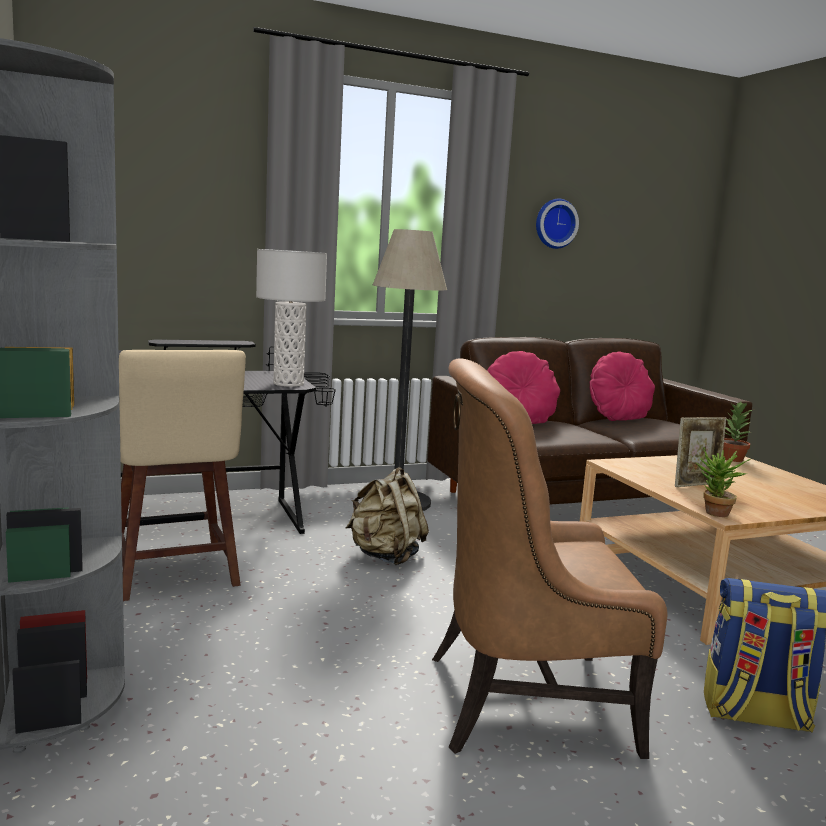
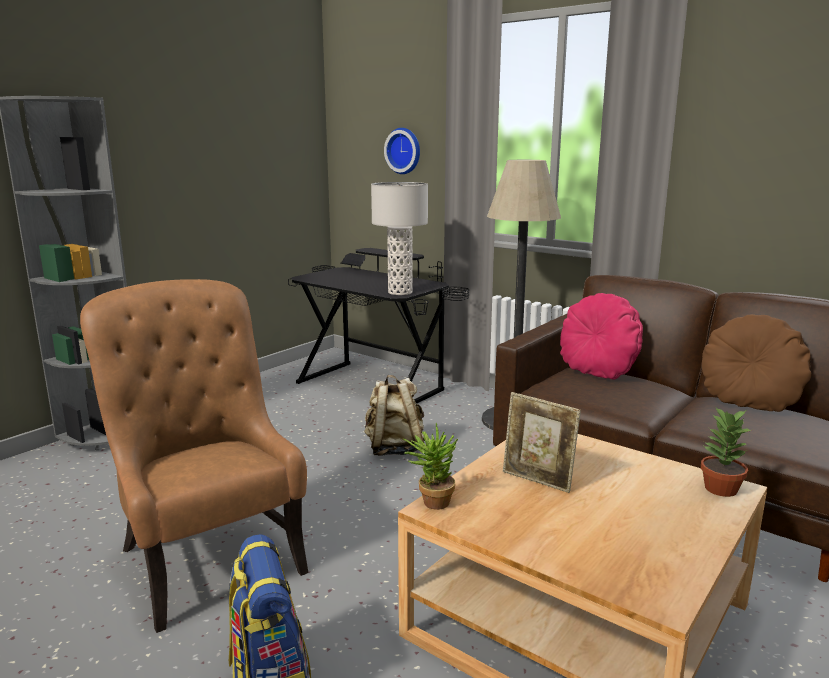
camera: 60 degrees right, 5 degrees up
(174, 574) = (280, 406): beige stool -> none
(555, 223) = (770, 138): wall clock -> wall clock (404, 151)
(617, 419) = (748, 404): pink pillow -> brown pillow

